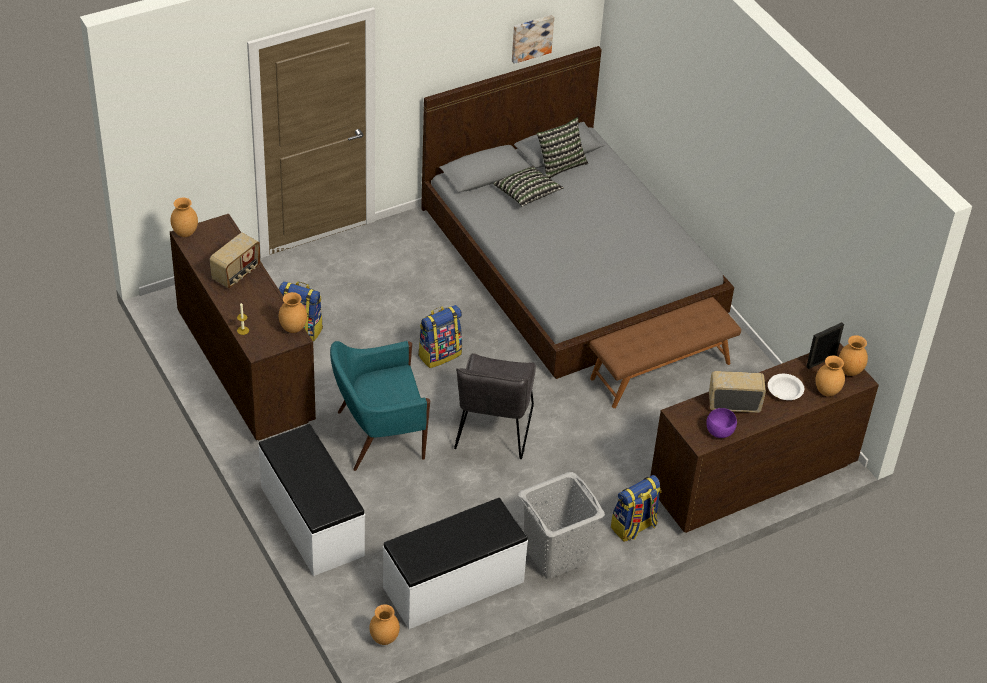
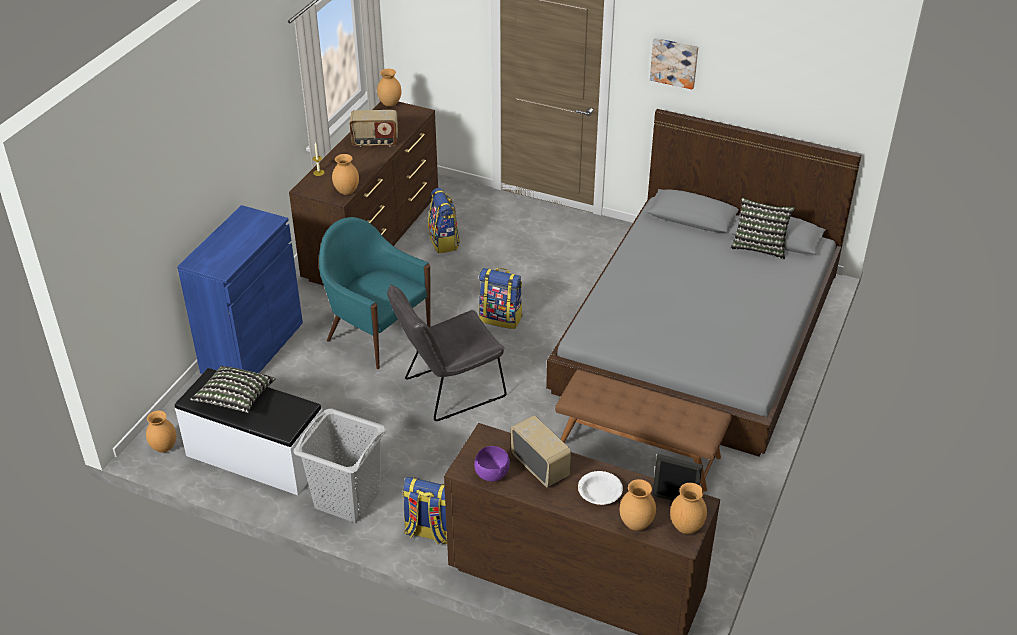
camera: 55 degrees right, 5 degrees down
(311, 521) = (252, 347): white bench -> blue cabinet
(527, 194) = (699, 248): pillow -> pillow (235, 399)
(531, 37) = (784, 104): picture -> picture (674, 62)

